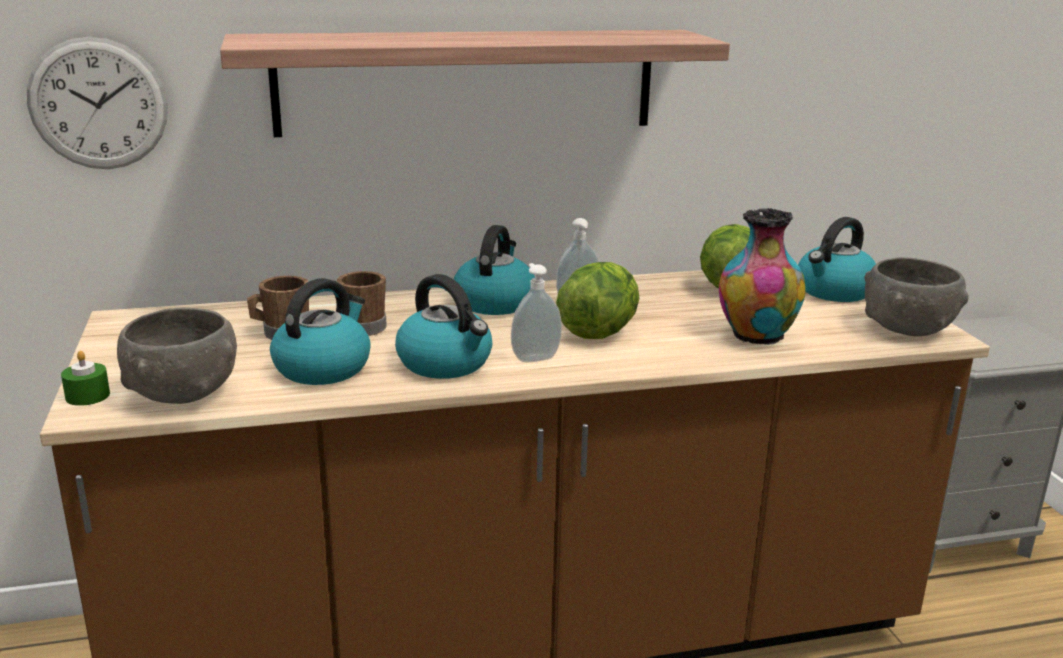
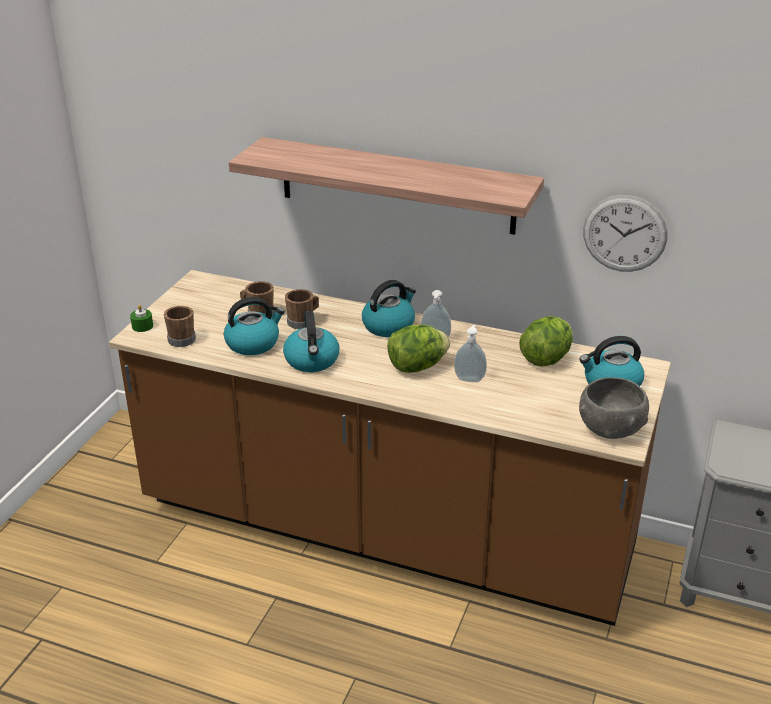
camera: 35 degrees right, 10 degrees up
(98, 104) = (199, 163): wall clock -> wall clock (624, 233)
(183, 393) = (180, 338): grey bowl -> brown mug
(534, 358) = (360, 372): soap dispenser -> soap dispenser (469, 378)
(756, 336) = (503, 401): vase -> none

